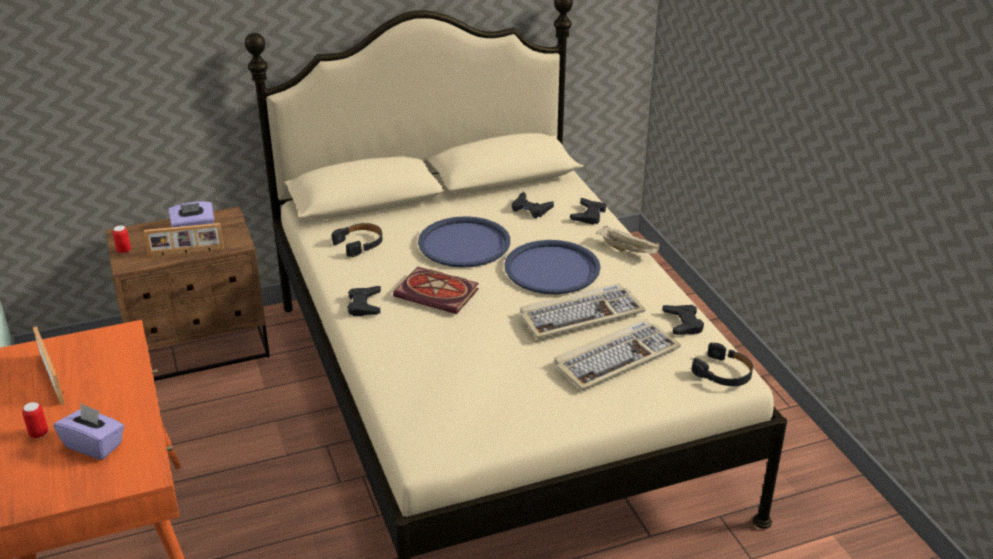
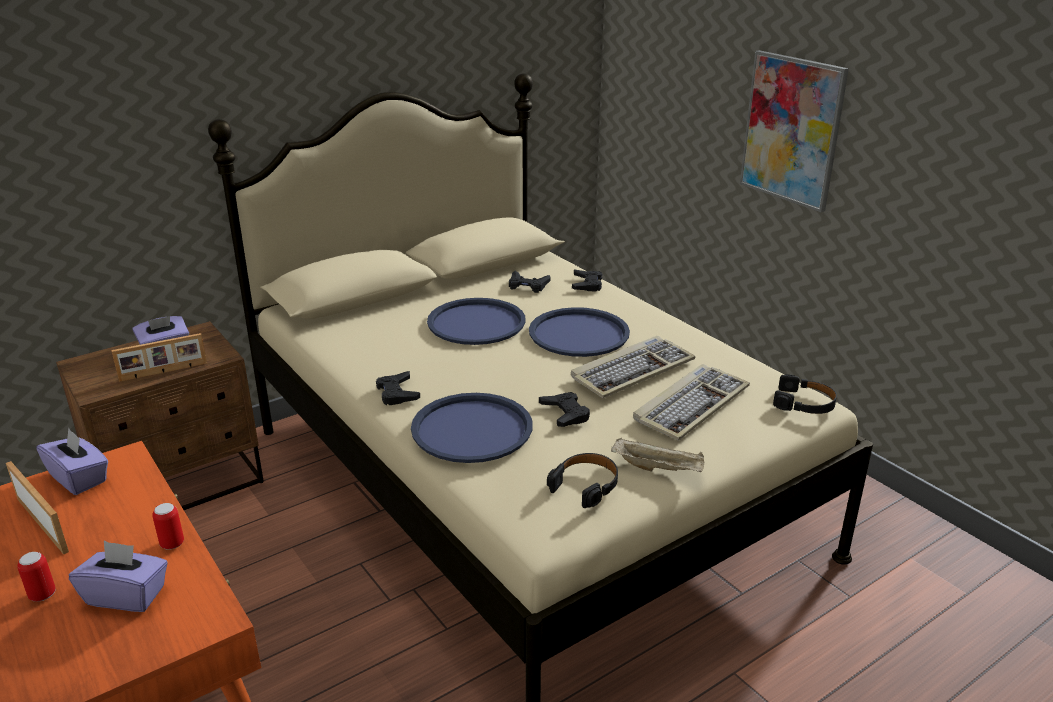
camera: 15 degrees left, 5 degrees down
(87, 345) = (79, 478): none -> purple tissue box
(124, 251) = (86, 380): can -> can (172, 544)
(360, 244) = (364, 337): black headphones -> black headphones (585, 485)
(410, 350) = (471, 429): none -> blue tray
(439, 293) = (474, 371): book -> none
(628, 250) = (643, 309): beige tray -> beige tray (658, 468)
(683, 323) = (736, 364): black game controller -> black game controller (565, 414)
(798, 92) = (792, 130): none -> picture

